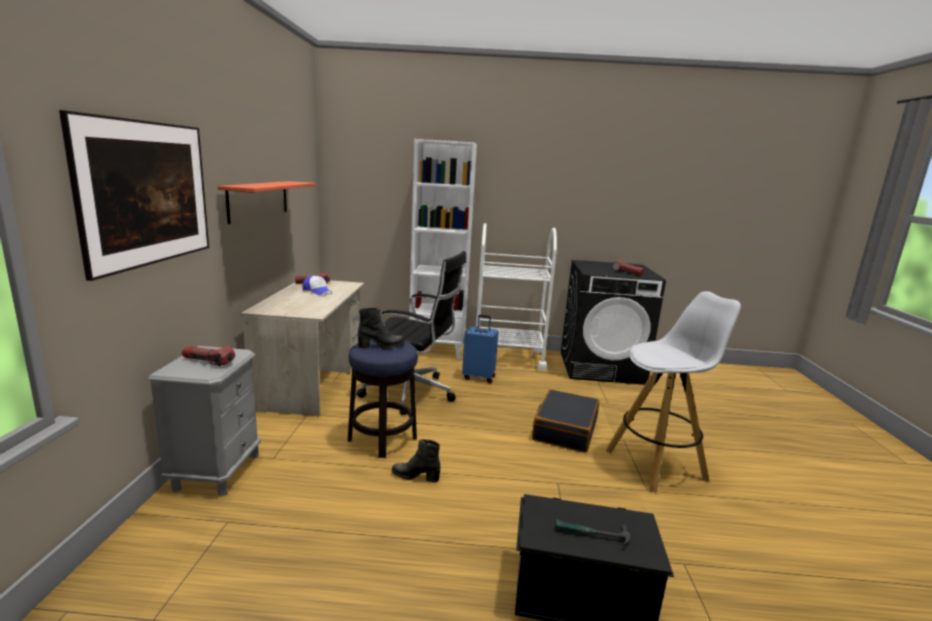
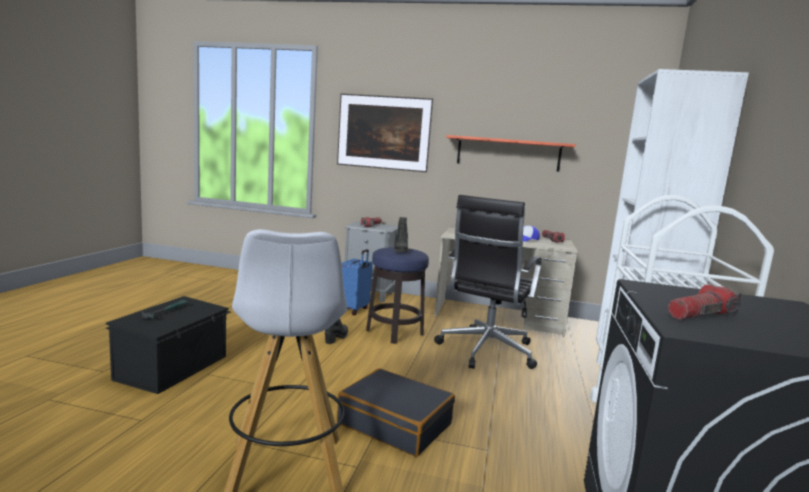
camera: 100 degrees right, 5 degrees down
(479, 377) = (547, 395): blue suitcase -> blue suitcase (354, 310)

